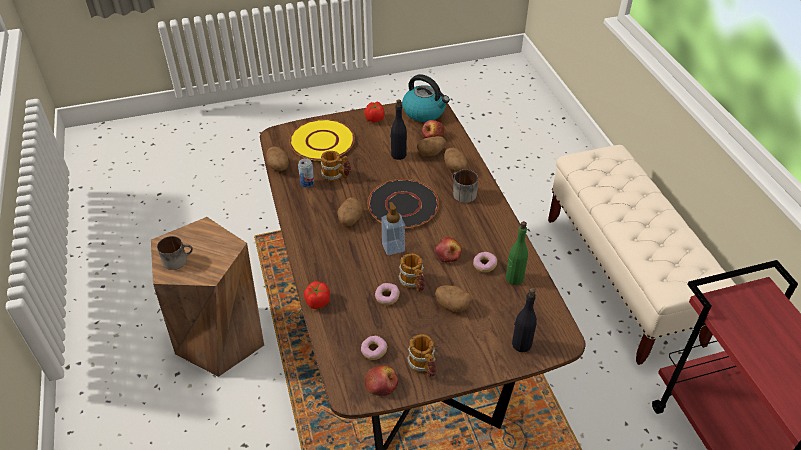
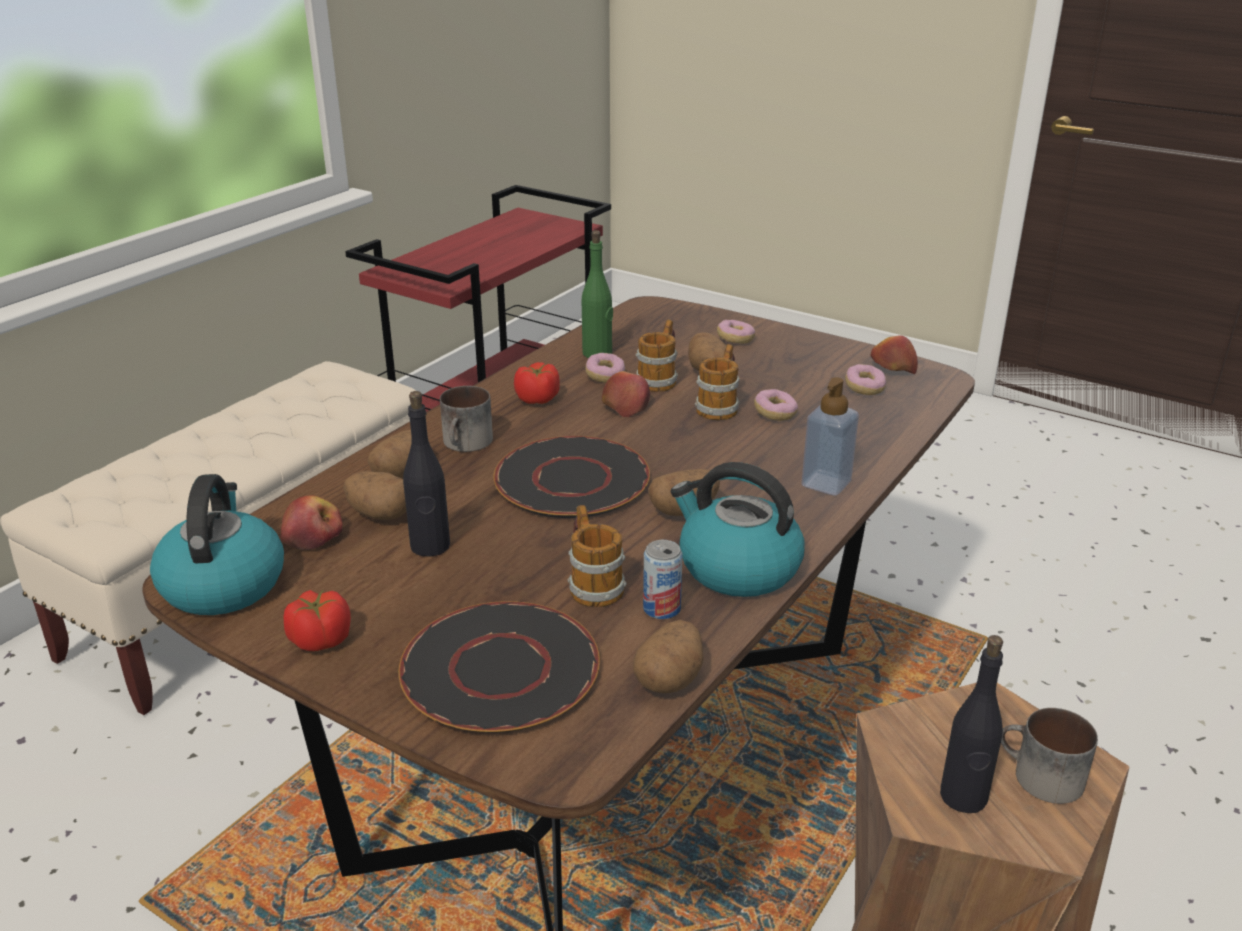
camera: 130 degrees left, 15 degrees down
(304, 210) = (737, 568): none -> kettle
(317, 302) = (877, 456): tomato -> tomato (538, 399)
(321, 141) = (501, 670): yellow plate -> black plate
(393, 247) = (679, 448): soap dispenser -> soap dispenser (826, 483)
(423, 367) = (825, 356): mug -> mug (659, 379)
(480, 344) = (735, 339): none -> donut
(521, 344) = (694, 322): black bottle -> black bottle (963, 797)

